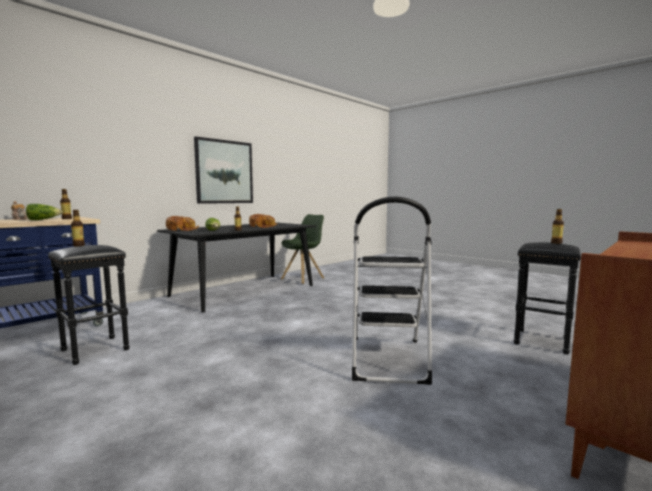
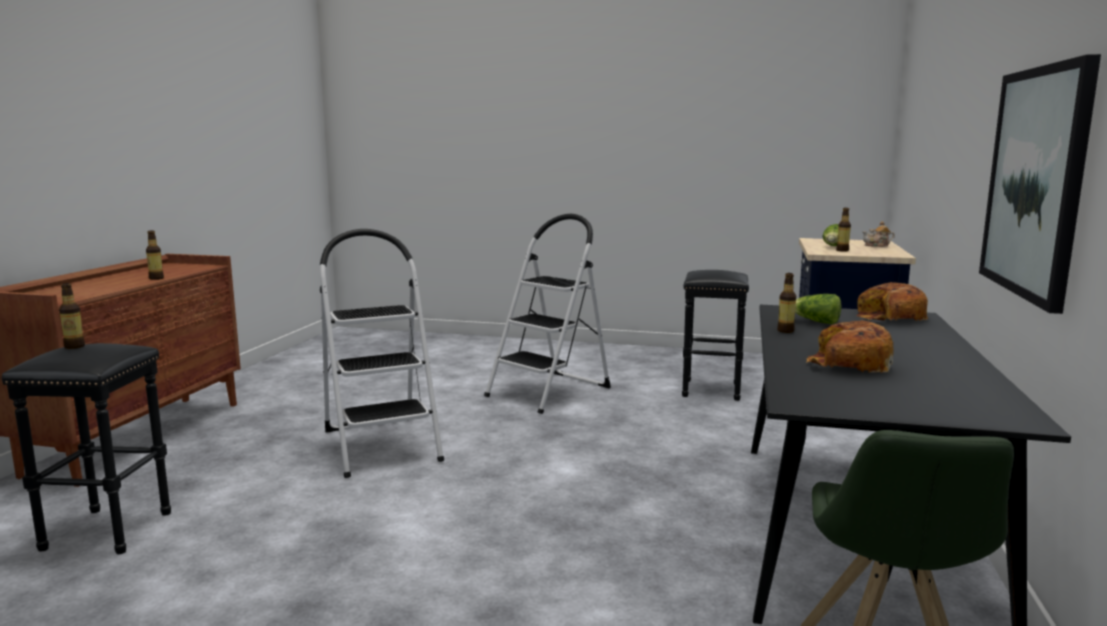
camera: 150 degrees right, 5 degrees up
(78, 245) = (719, 269): bottle -> bottle (156, 278)
(195, 383) = (552, 391): none -> step ladder

